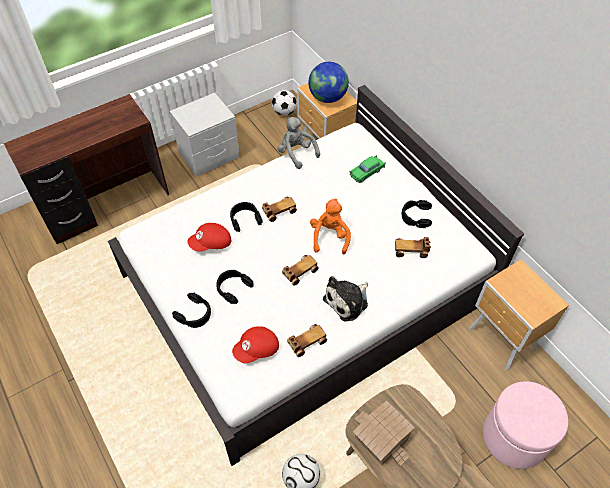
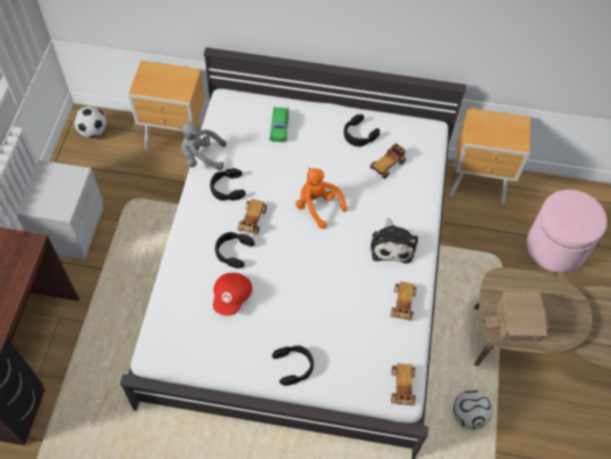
camera: 50 degrees left, 5 degrees up
(233, 288) = (297, 316): black headphones -> black headphones (227, 188)
(257, 350) = (376, 345): red cap -> none
(299, 272) = (331, 256): toy car -> toy car (402, 388)
(327, 98) = (168, 84): globe -> none

